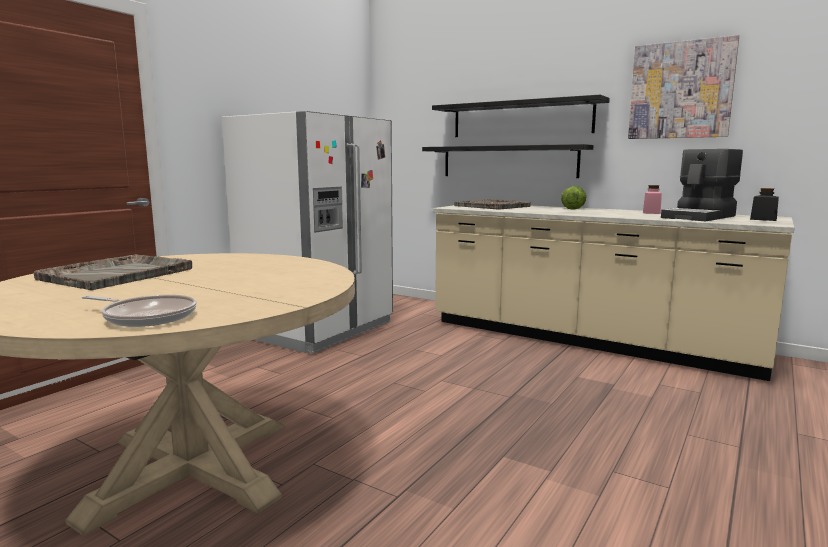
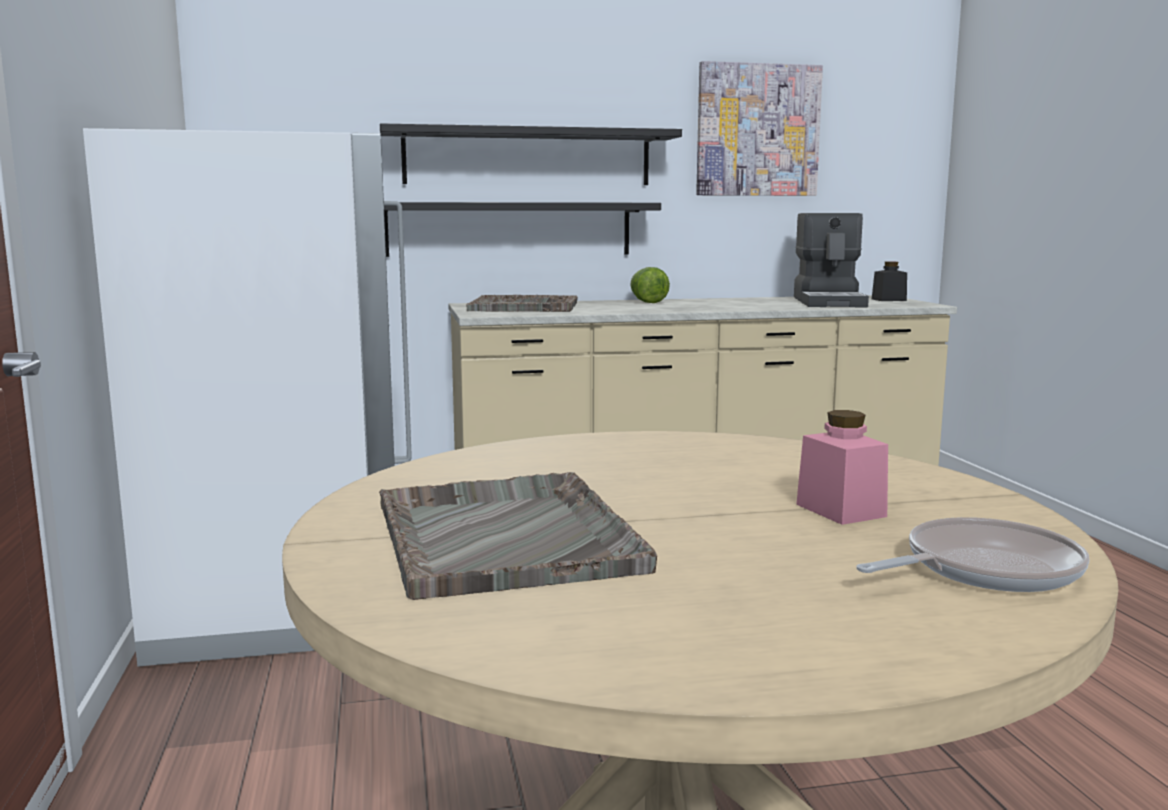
camera: 45 degrees left, 0 degrees up
(651, 212) = (756, 300): pink jar -> pink jar (840, 510)

